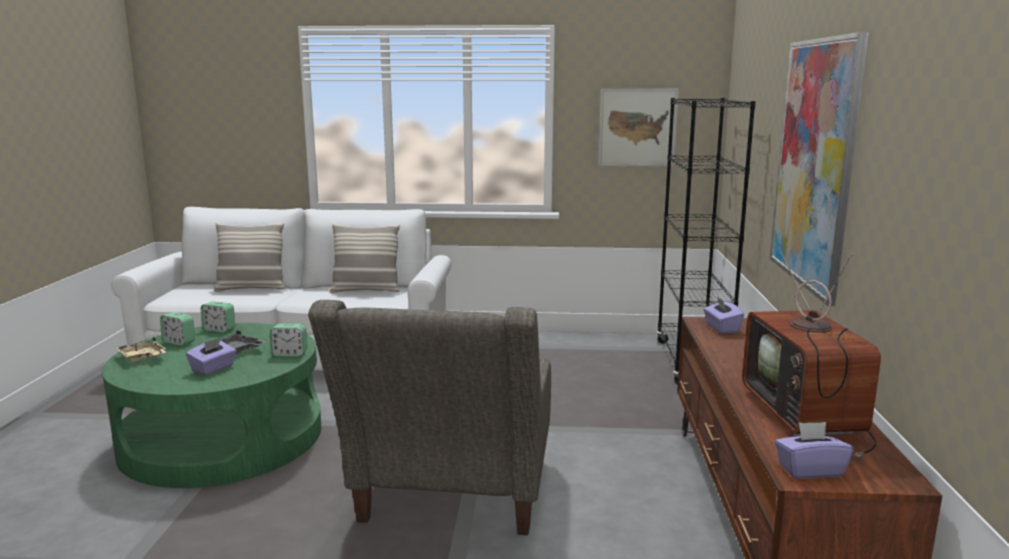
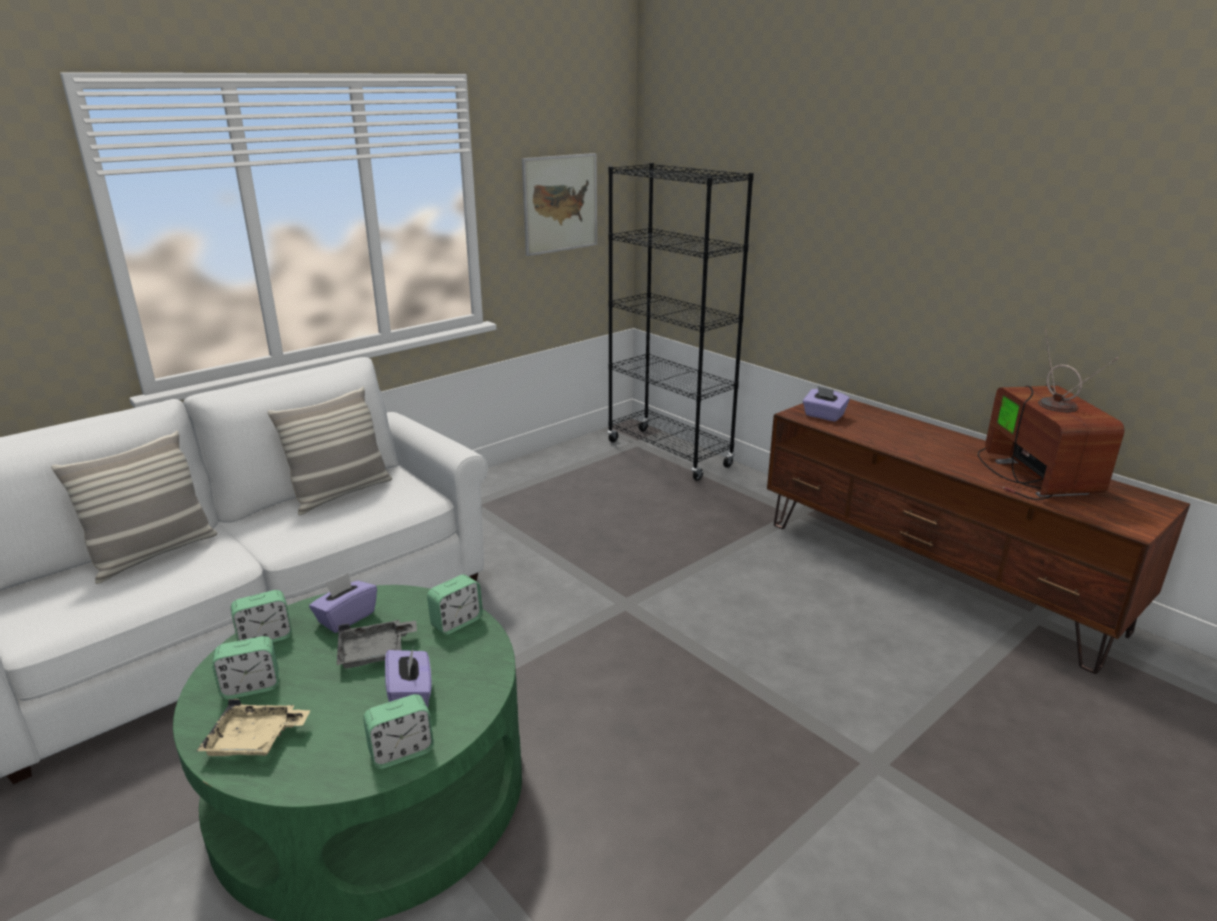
camera: 45 degrees left, 10 degrees up
(167, 383) = (401, 752): none -> alarm clock
(450, 501) = (742, 696): grey armchair -> none
(807, 416) = (1032, 476): television -> television turned 135 degrees counterclockwise
(809, 470) = (1124, 519): purple tissue box -> purple tissue box (346, 618)
(814, 164) = (897, 242): picture -> none

